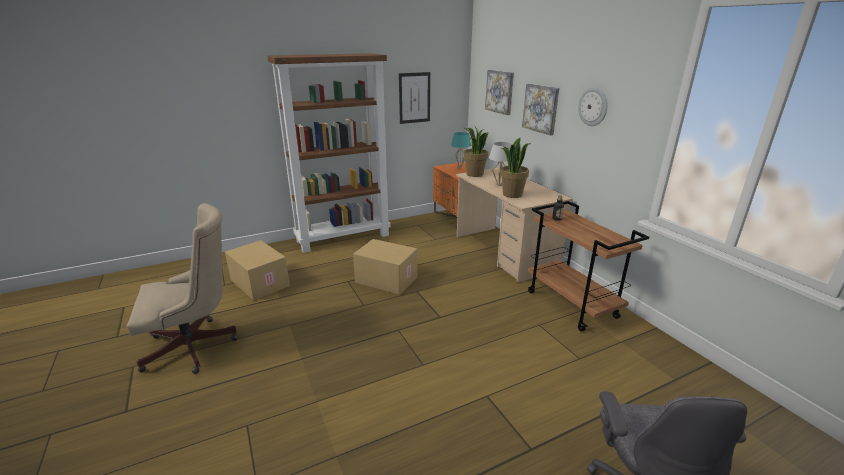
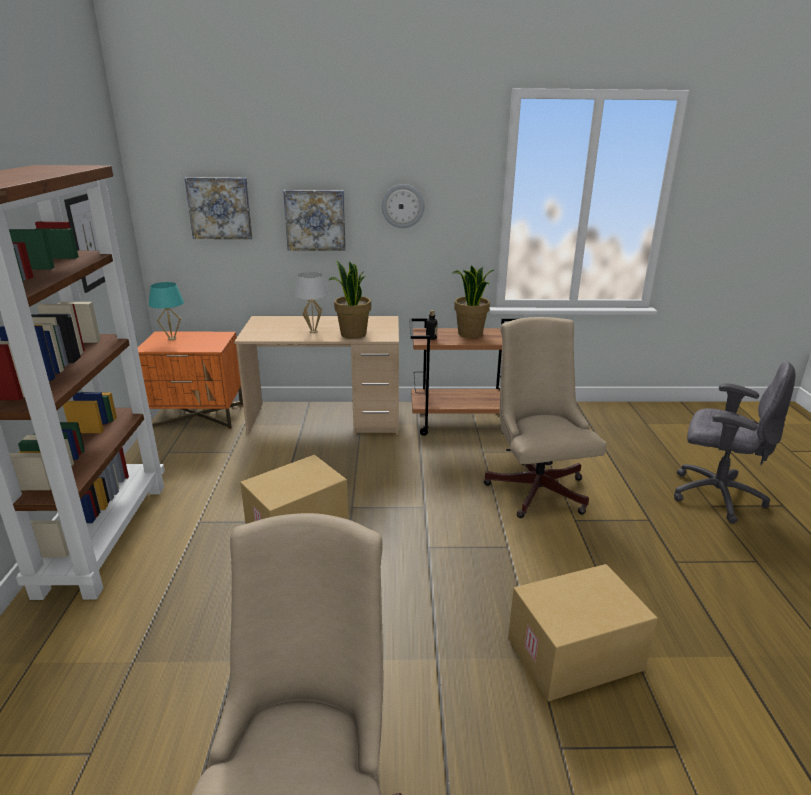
camera: 65 degrees left, 0 degrees up
(259, 283) = (148, 687): cardboard box -> cardboard box (574, 655)
(474, 174) = (255, 333): potted plant -> potted plant (470, 334)
(516, 364) = (536, 486): none -> beige office chair

